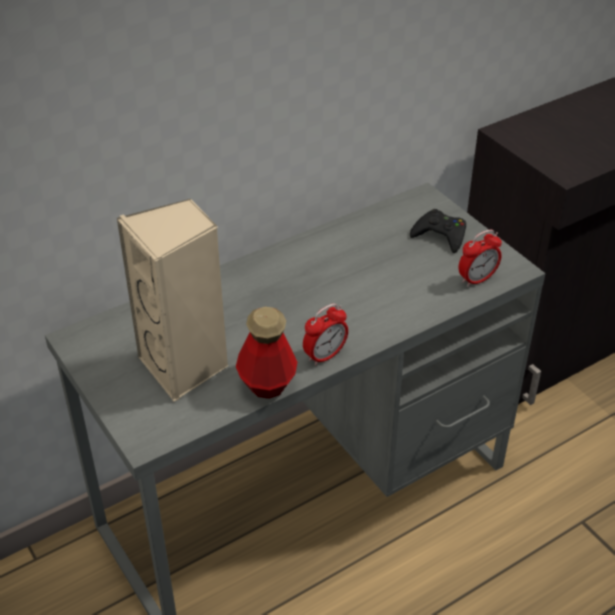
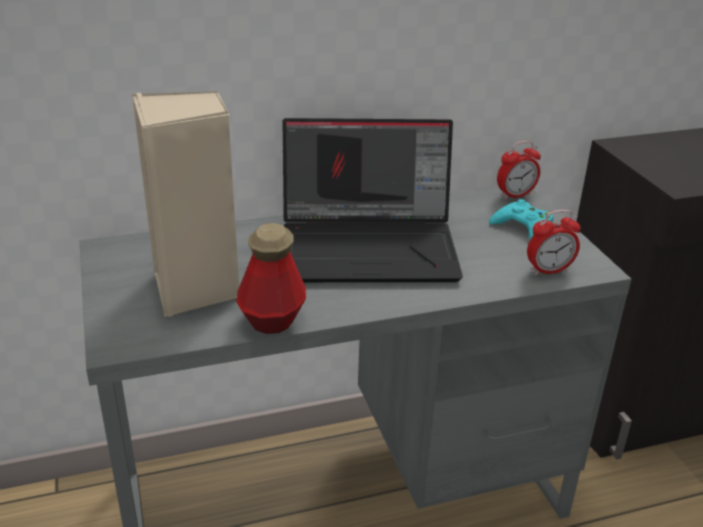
camera: 15 degrees right, 10 degrees down
(317, 285) = (371, 246): none -> laptop
(325, 356) = (347, 307): alarm clock -> alarm clock (515, 195)
(440, 235) = (523, 227): black game controller -> turquoise game controller

